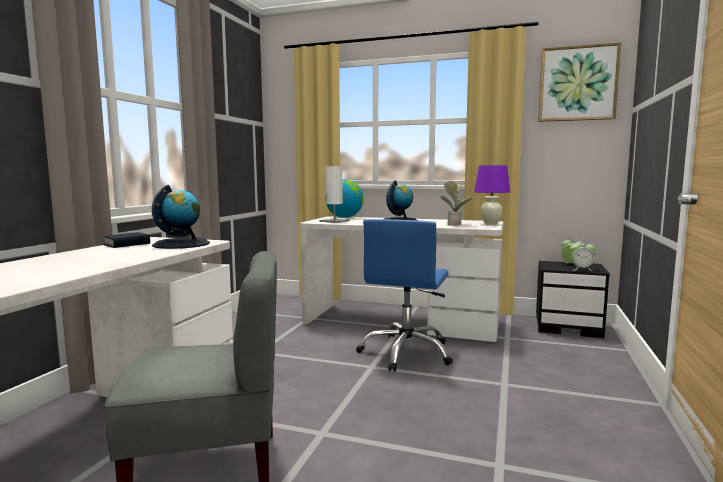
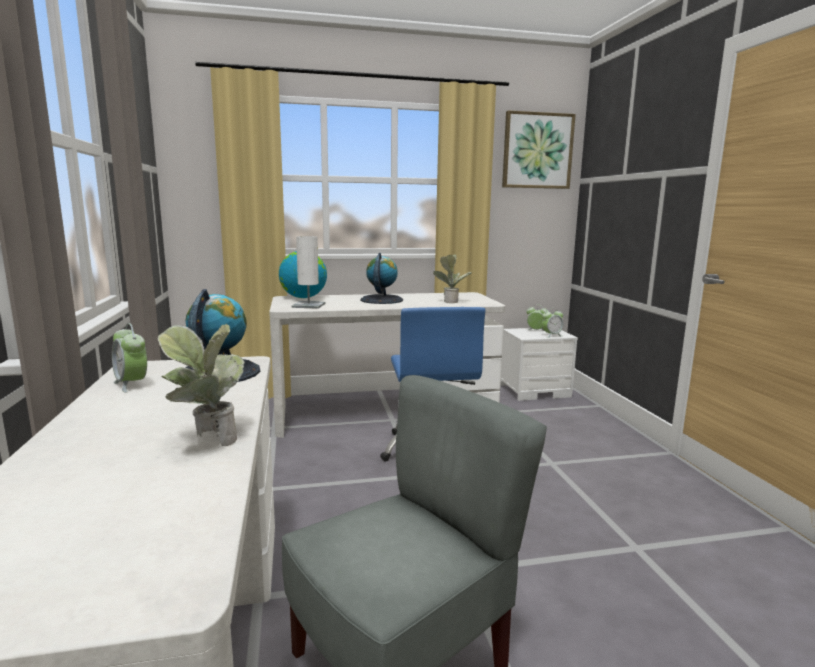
camera: 30 degrees left, 5 degrees up
(92, 266) = (207, 441): none -> potted plant
(127, 244) = (132, 384): book -> alarm clock
(491, 224) = (478, 297): purple table lamp -> none
(568, 327) = (535, 390): black nightstand -> white nightstand

